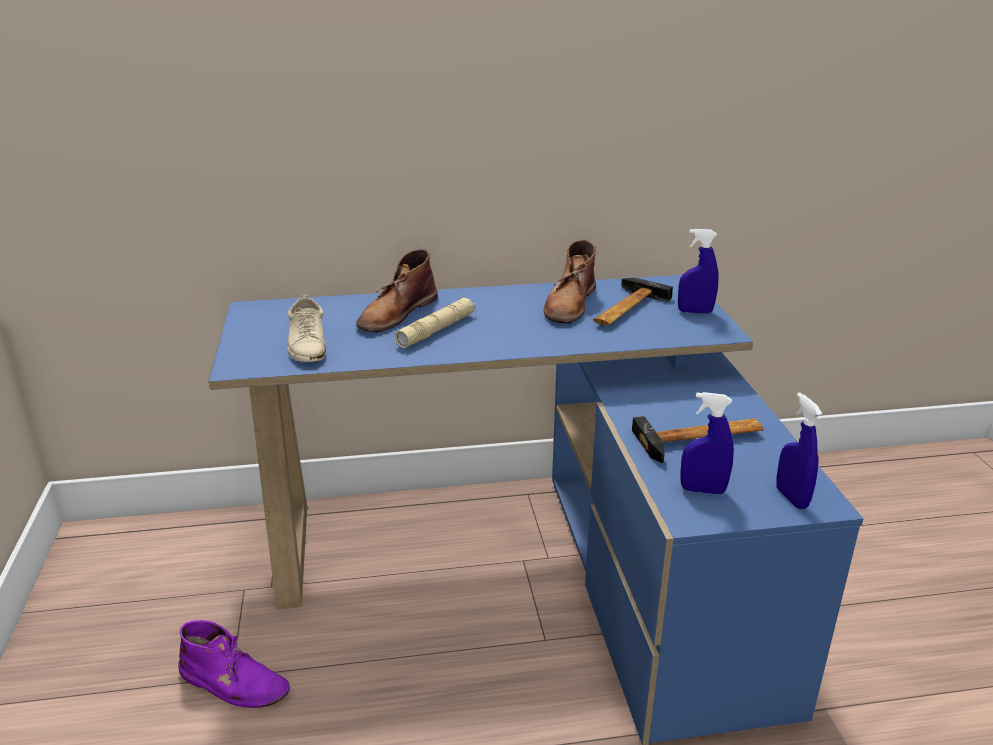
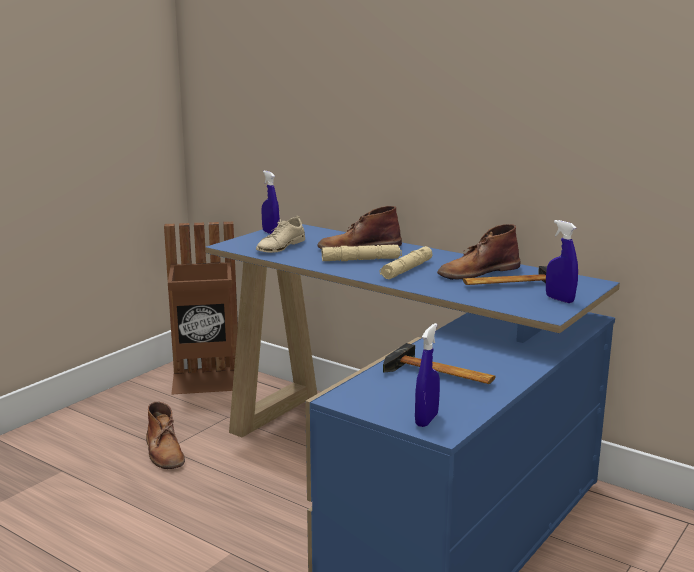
camera: 45 degrees right, 10 degrees down
(145, 556) = (207, 381): none -> brown trash can
(234, 683) = (164, 452): purple boot -> brown boot
(507, 326) = (406, 270): none -> beige flashlight
(702, 490) = (379, 393): blue spray bottle -> blue spray bottle (270, 233)

